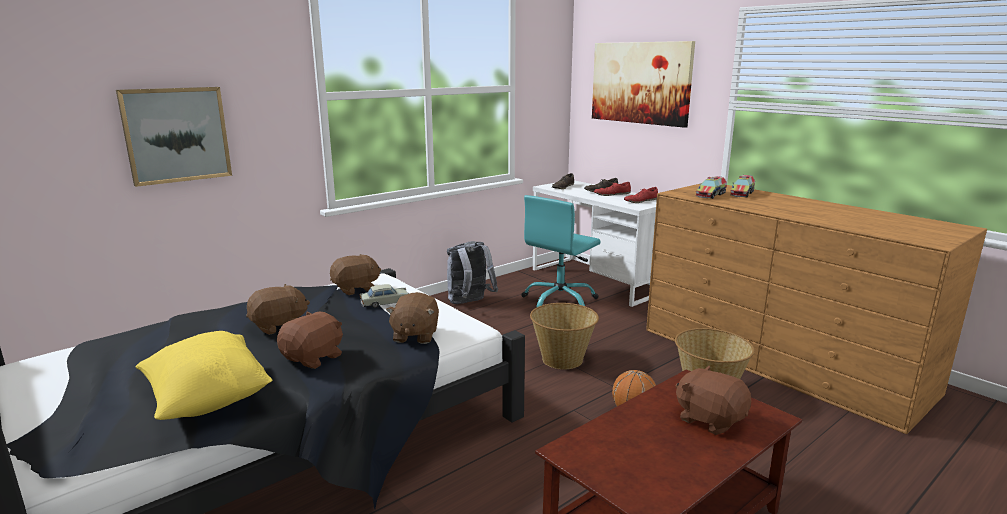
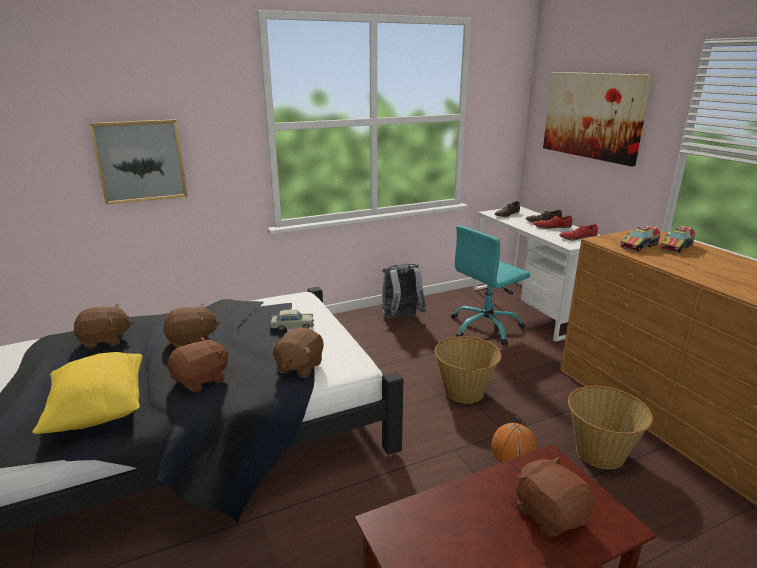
camera: 15 degrees right, 5 degrees up
(356, 289) = (276, 307): brown plush toy -> brown plush toy (105, 340)

